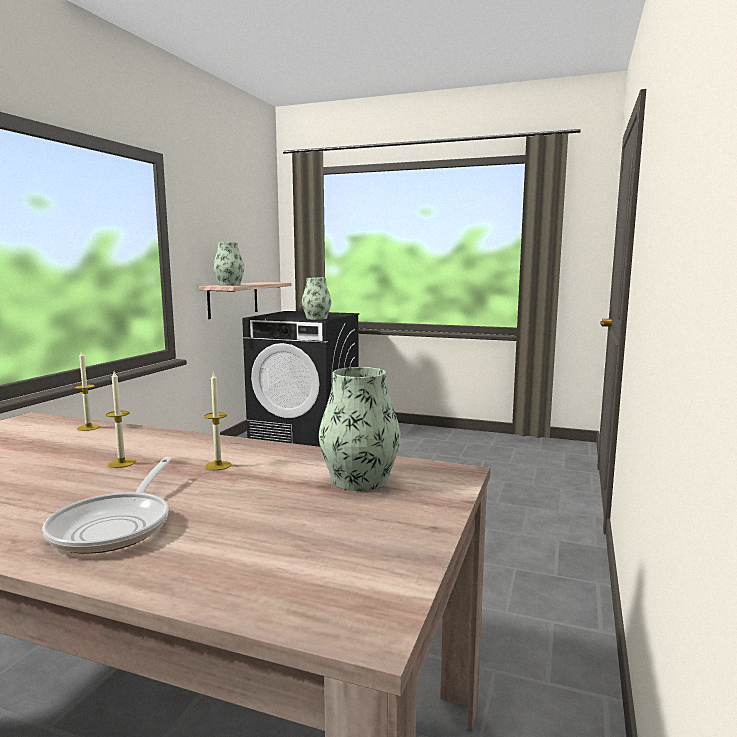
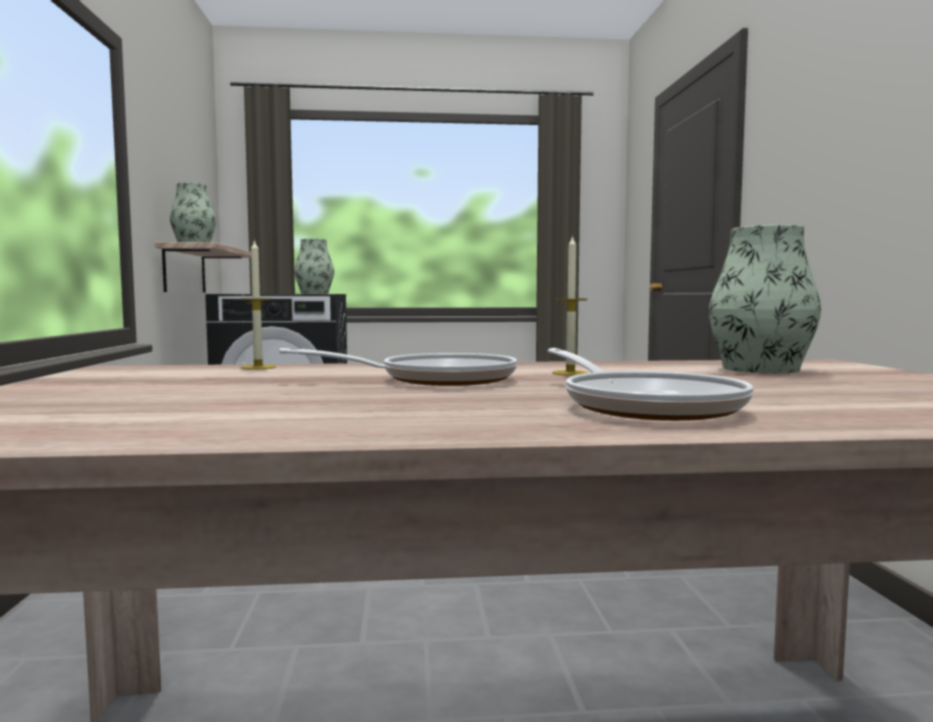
camera: 25 degrees left, 5 degrees down
(121, 463) = (436, 379): candle -> frying pan

